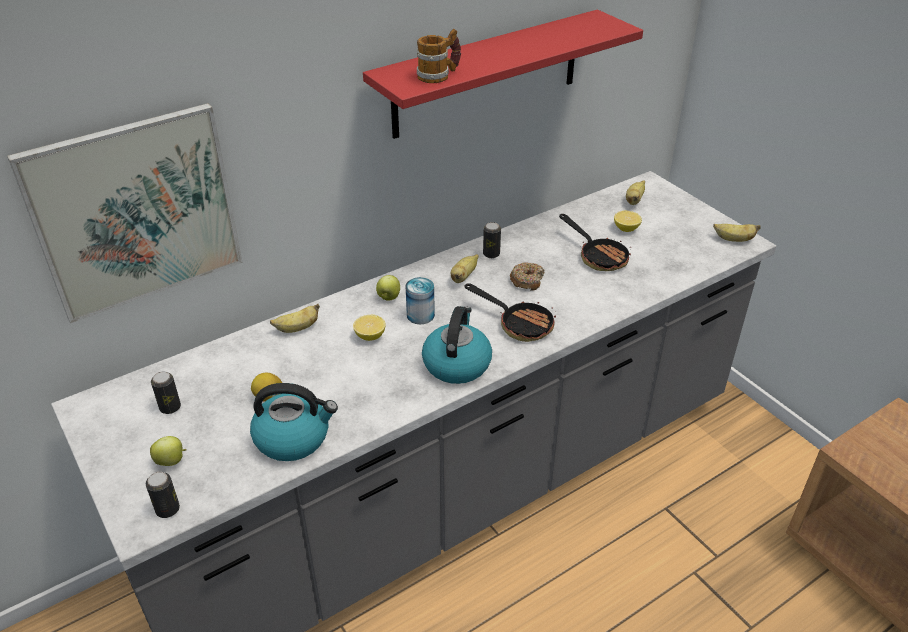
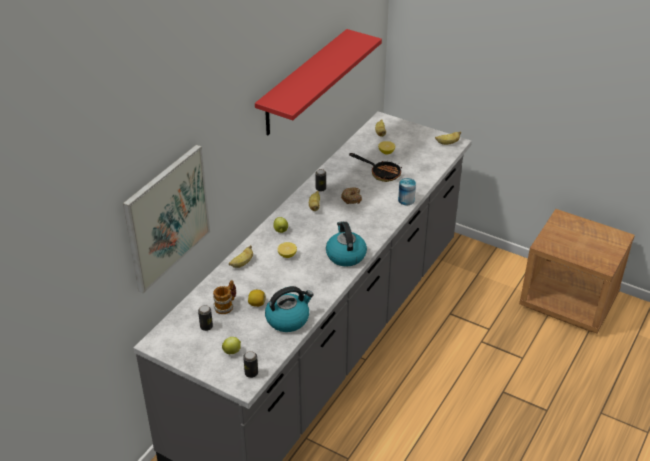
camera: 25 degrees left, 0 degrees up
(420, 315) = (306, 235): can -> can (406, 200)
(439, 75) = (299, 95): mug -> mug (226, 305)
(519, 324) = (363, 224): frying pan -> none

